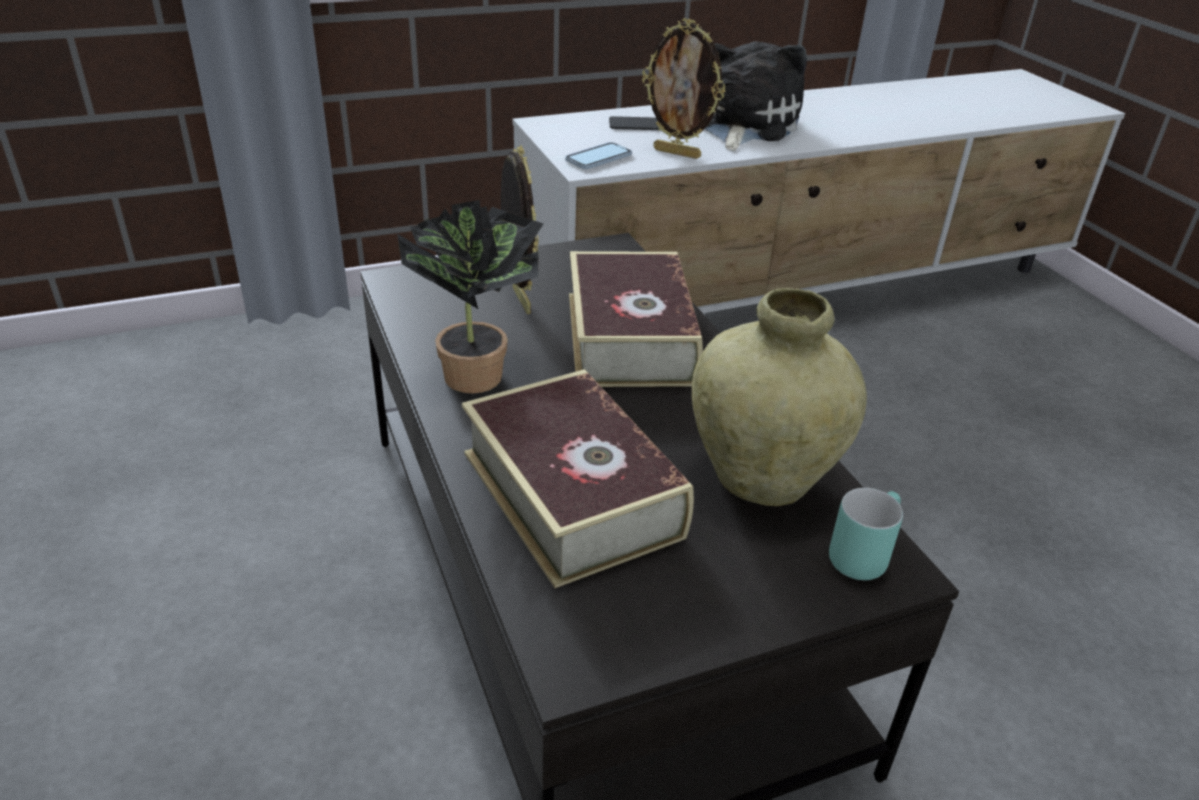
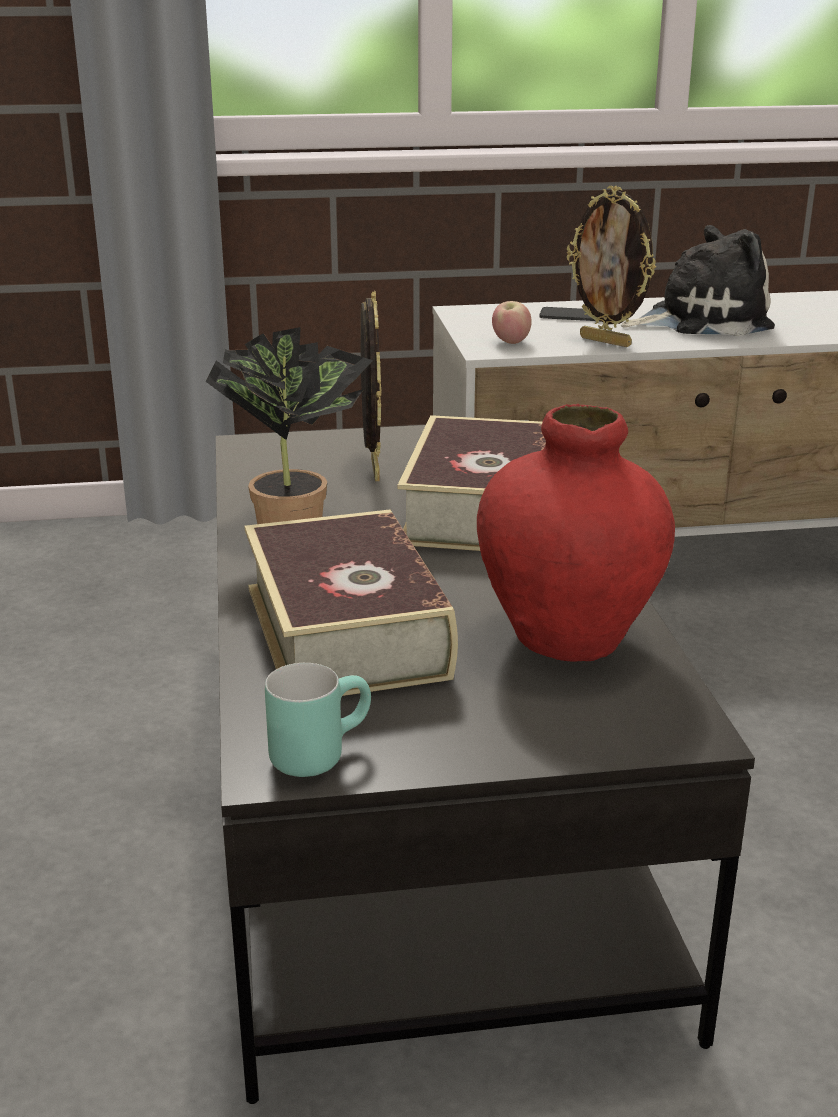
camera: 15 degrees right, 10 degrees down
(598, 158) = (510, 342): phone -> apple
(743, 125) = (702, 320): plush toy -> plush toy turned 45 degrees clockwise
(762, 479) = (568, 639): beige vase -> red vase
(860, 553) = (650, 712): turquoise mug -> turquoise mug (318, 751)

